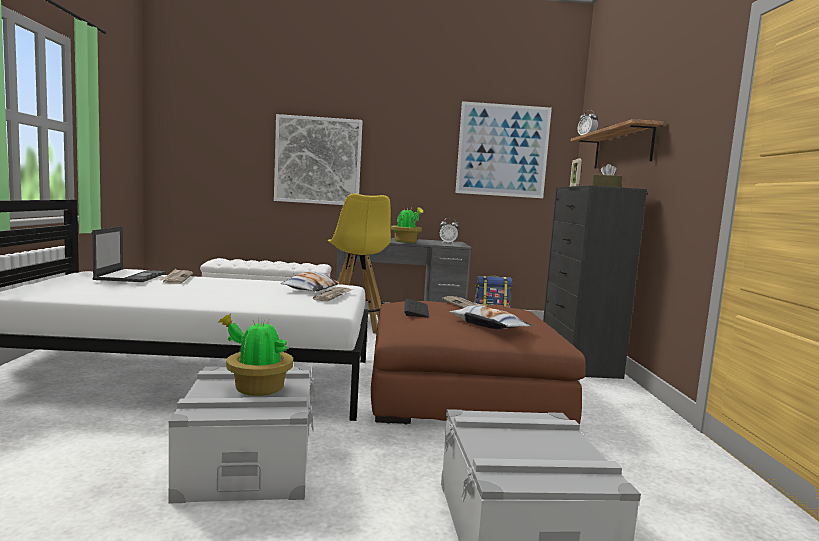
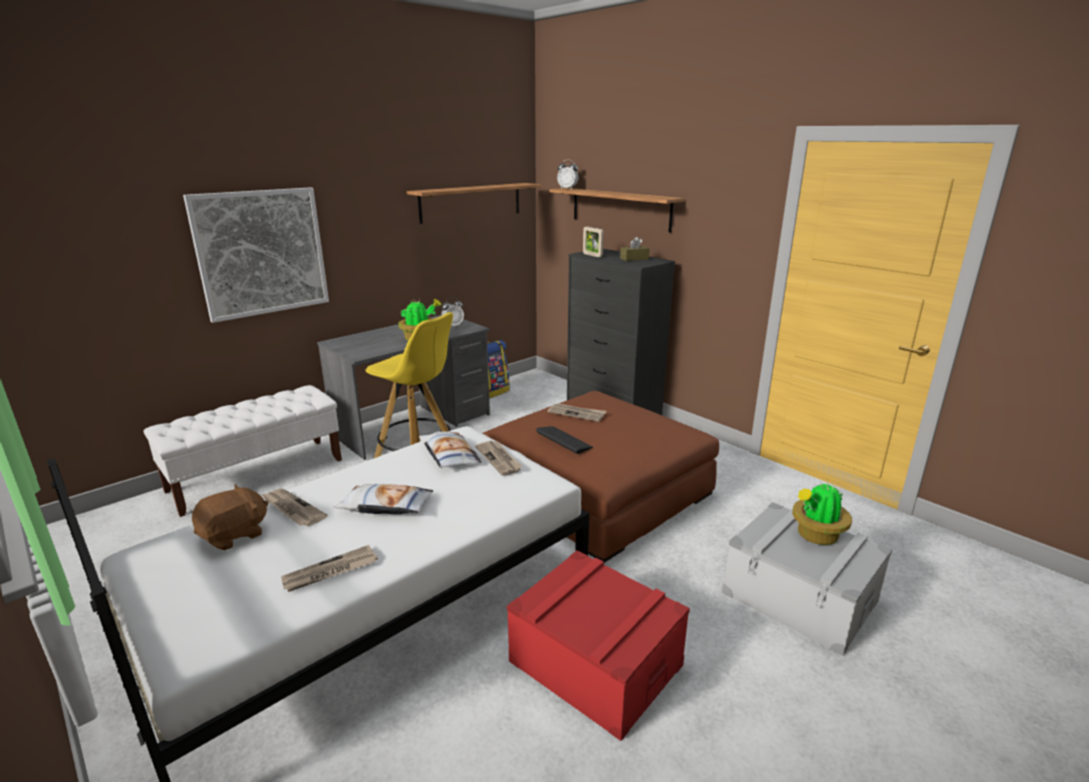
camera: 40 degrees left, 15 degrees up
(126, 294) = (330, 572): none -> newspaper
(131, 276) = (234, 535): laptop -> brown plush toy
(248, 461) = (595, 663): grey storage box -> red storage box
(257, 389) = (601, 603): potted plant -> potted plant (816, 536)
(489, 325) = (642, 437): pillow -> pillow (385, 506)
(502, 150) = (471, 202): picture -> shelf

